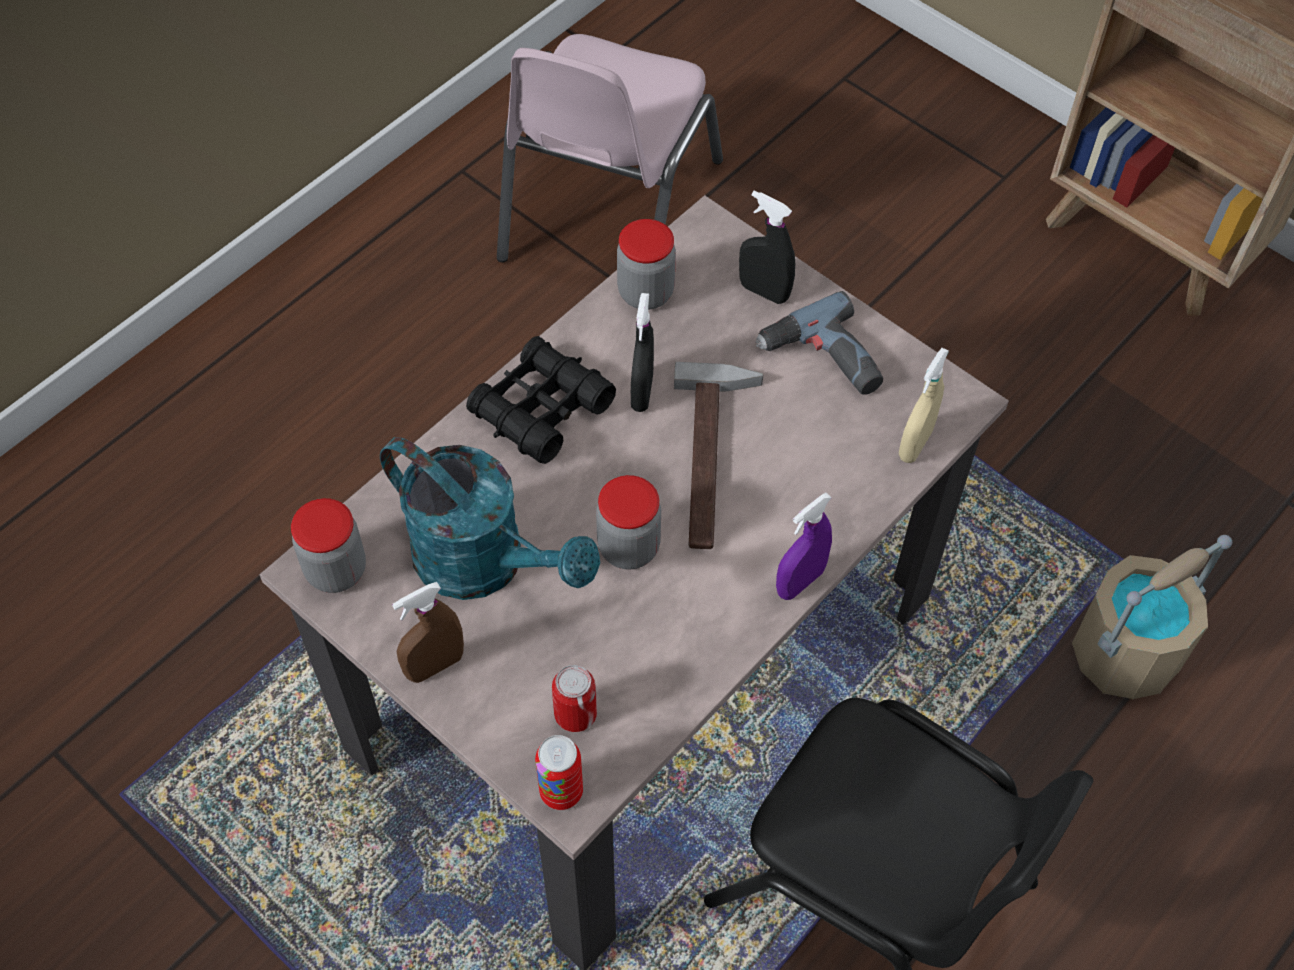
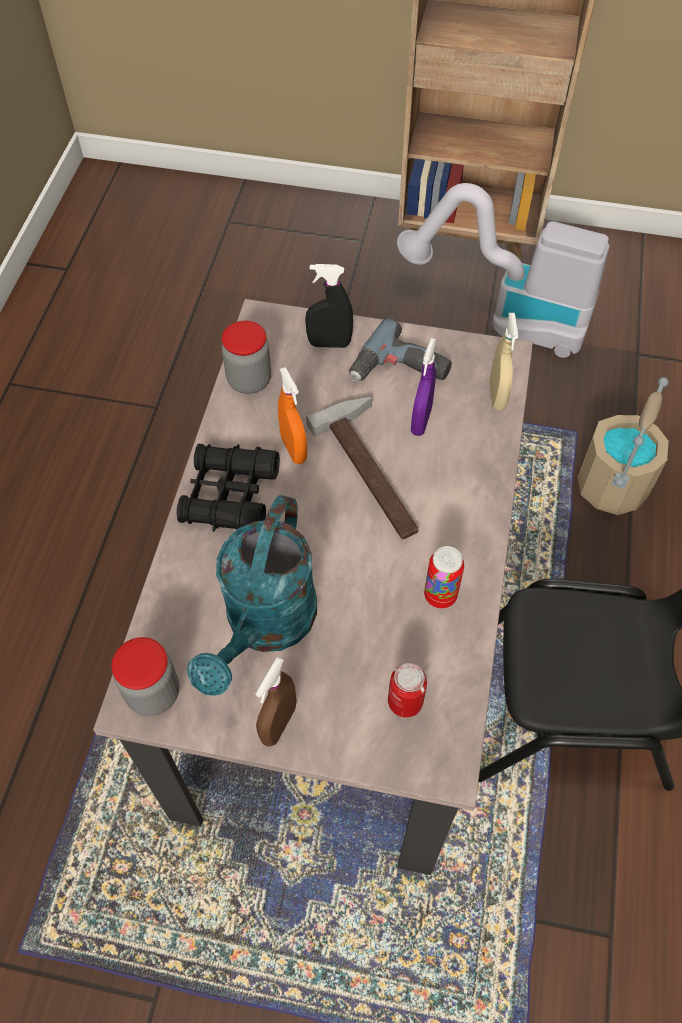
camera: 30 degrees left, 0 degrees up
(486, 563) = (265, 626): turquoise watering can -> turquoise watering can turned 105 degrees clockwise
(561, 791) = (435, 765): can -> can (440, 595)
(607, 210) = (126, 365): pink chair -> none
(628, 547) = (359, 561): jar -> none
(642, 392) = (293, 449): black spray bottle -> orange spray bottle
(800, 582) = (490, 524): purple spray bottle -> purple spray bottle (421, 421)
(1131, 367) = (505, 318): none -> vacuum cleaner

